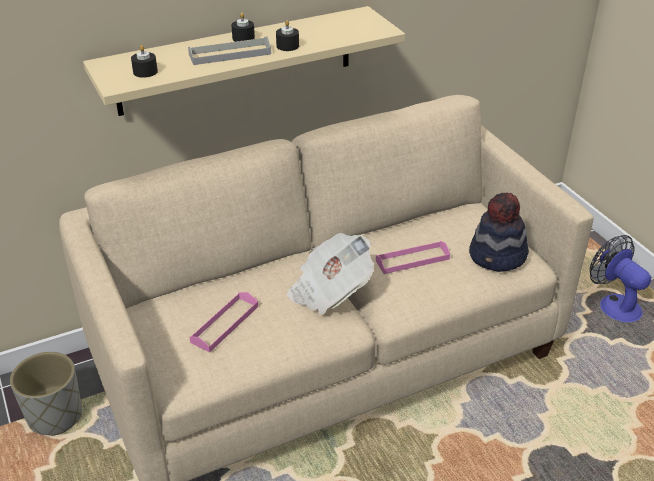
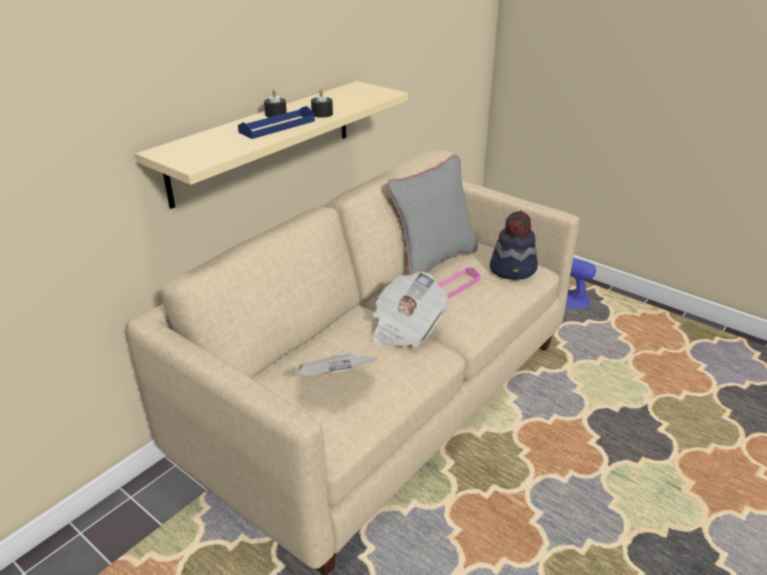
camera: 25 degrees left, 5 degrees down
(55, 416) = (158, 539): grey planter -> none
(145, 72) = (210, 150): black candle -> none
(225, 324) = (337, 380): pink tray -> newspaper
(230, 54) = (277, 126): grey tray -> blue tray
(417, 222) = (433, 261): none -> grey pillow

